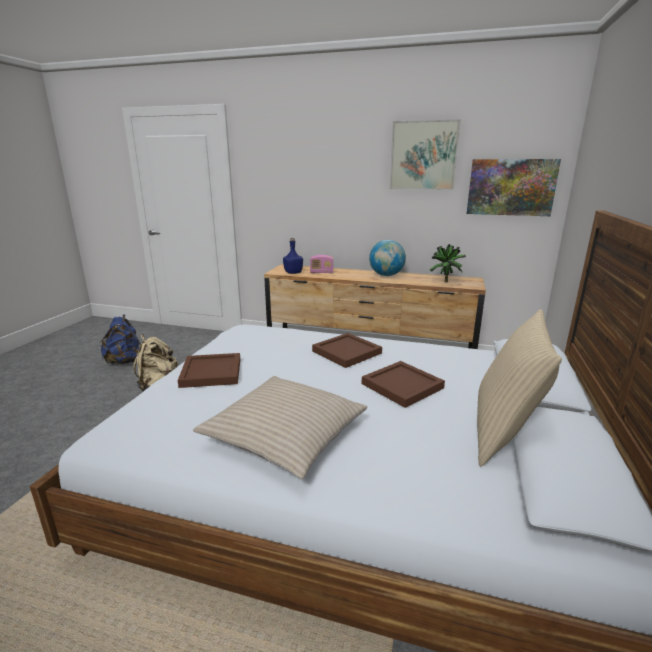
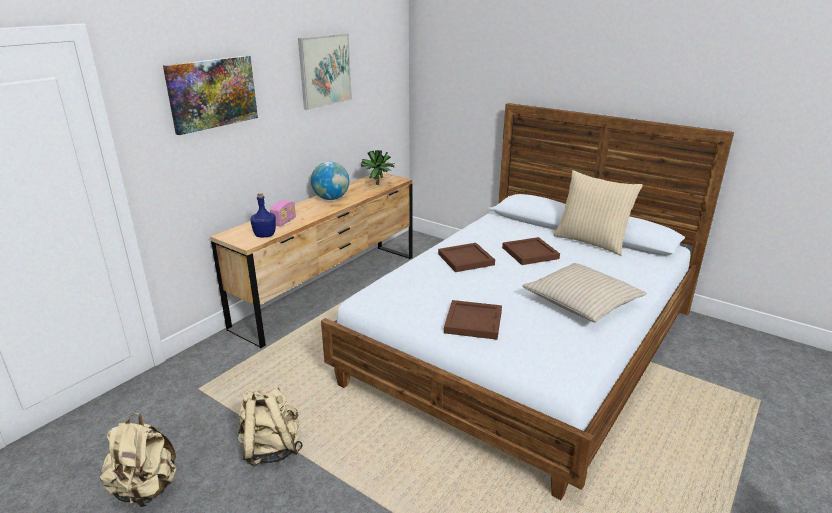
camera: 70 degrees left, 5 degrees up
(125, 362) = (146, 489): blue backpack -> beige backpack
(511, 187) = (381, 88): picture -> picture (212, 93)

